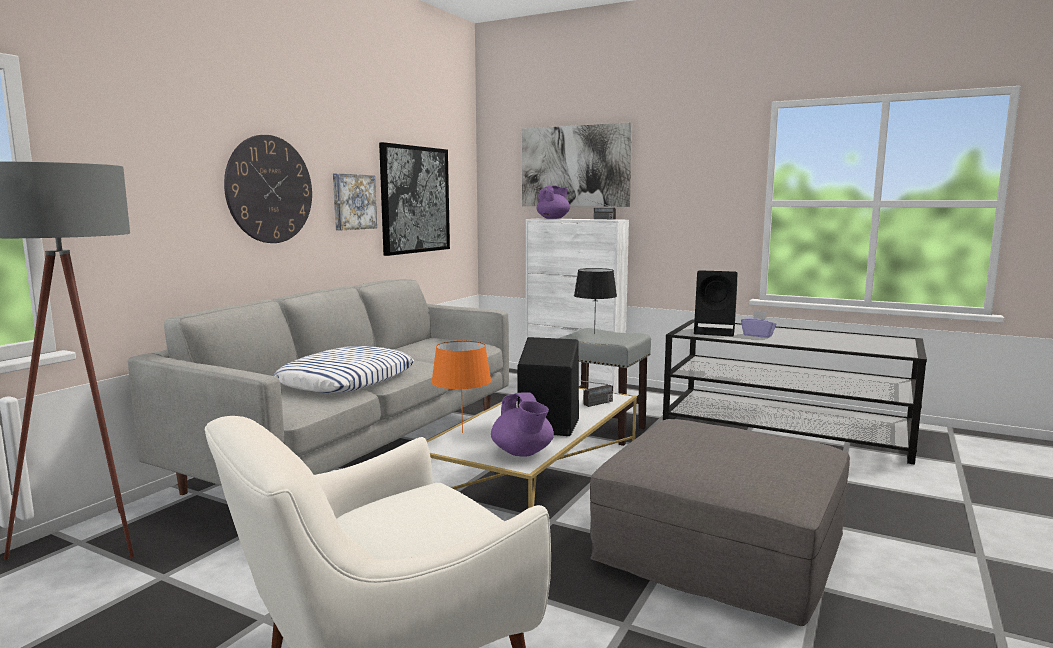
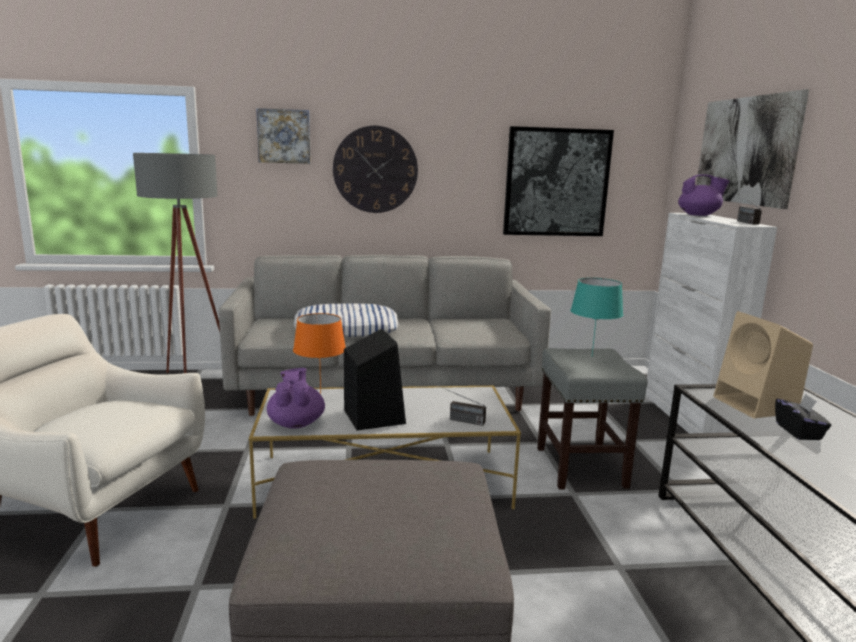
camera: 55 degrees right, 5 degrees up
(353, 202) = (468, 182): picture -> picture (284, 136)
(522, 453) = (296, 423): purple teapot -> purple teapot turned 135 degrees clockwise
(594, 334) = (591, 356): black table lamp -> turquoise table lamp
(716, 332) = (756, 405): black speaker -> beige speaker
(758, 335) = (798, 432): purple tissue box -> black tissue box

